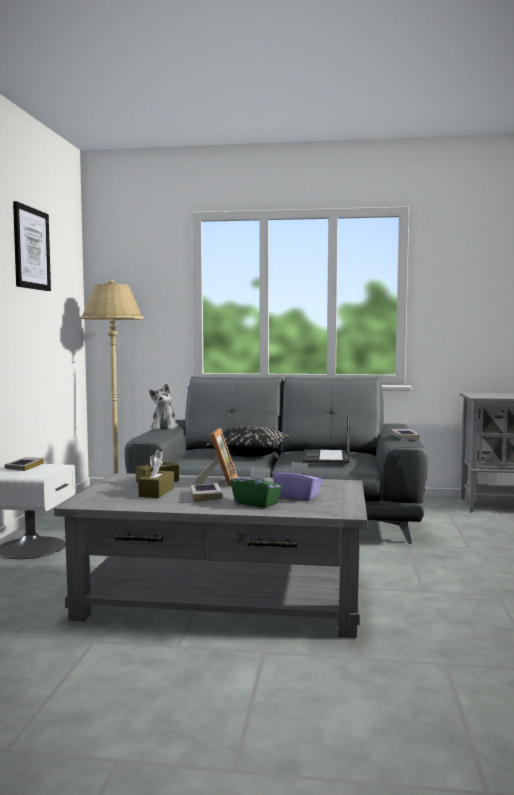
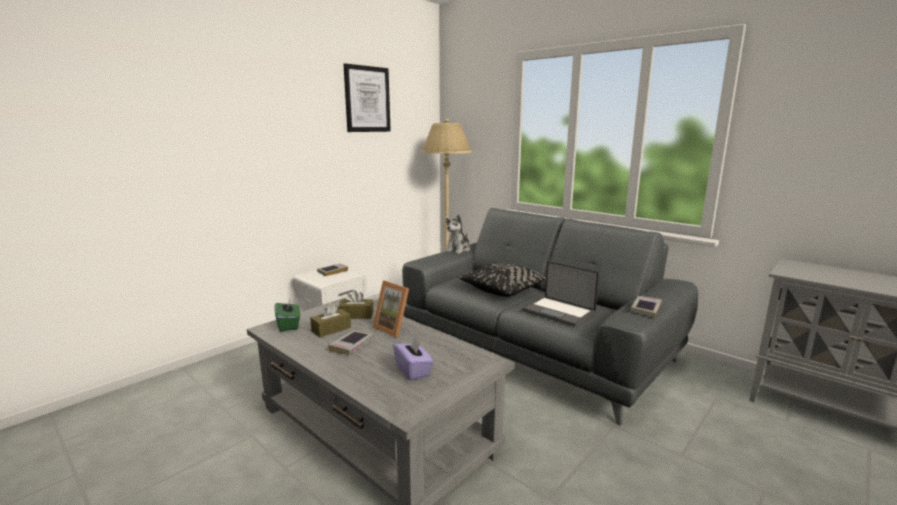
camera: 35 degrees right, 10 degrees up
(219, 482) = (394, 328): picture frame -> picture frame turned 90 degrees clockwise
(256, 503) = (367, 368): green tissue box -> green tissue box (288, 325)
(326, 457) = (560, 311): laptop -> laptop turned 90 degrees counterclockwise

